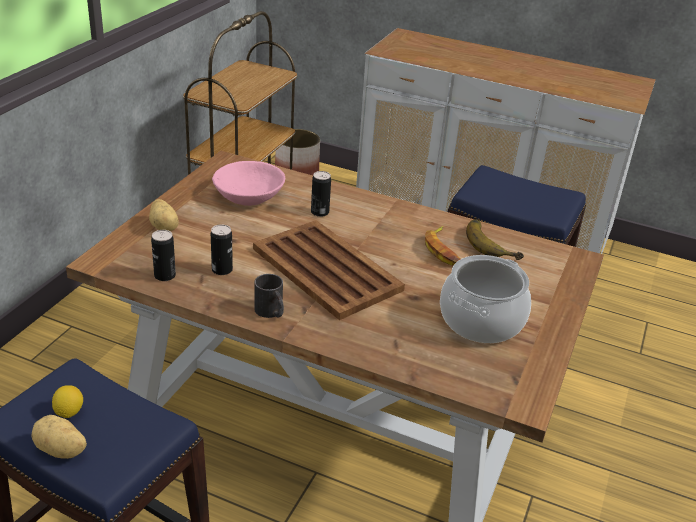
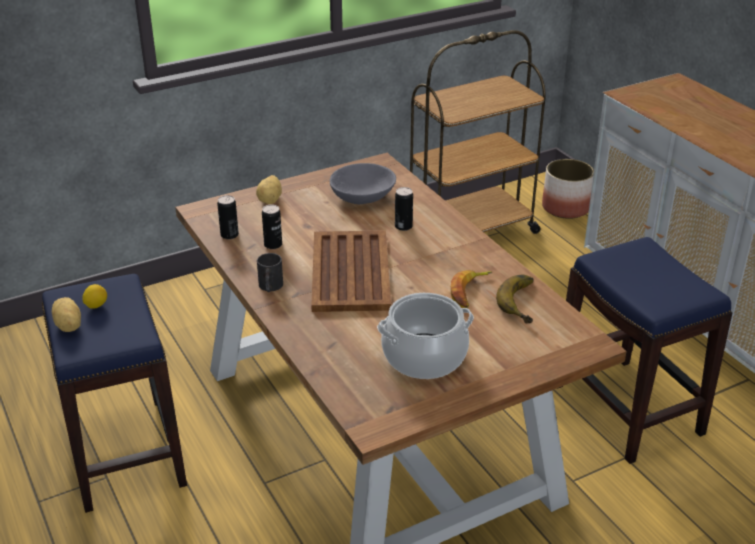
camera: 40 degrees right, 0 degrees up
(249, 196) = (362, 196): pink bowl -> grey bowl

